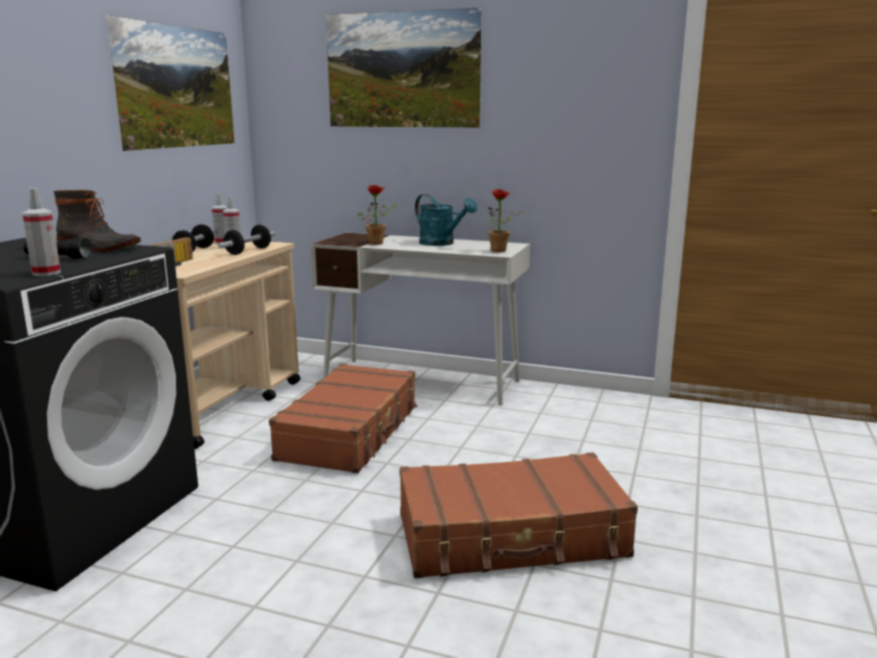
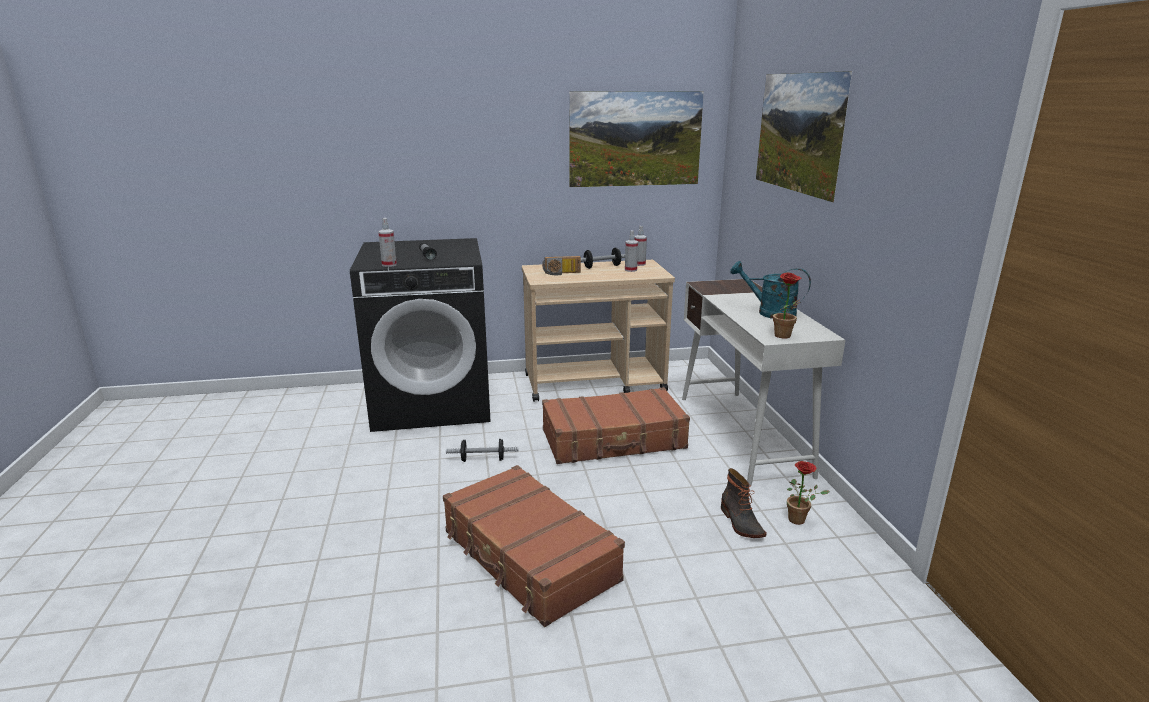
camera: 60 degrees right, 5 degrees up
(98, 248) = (458, 255): boot -> boot (740, 523)
(248, 251) = (625, 276): dumbbell -> dumbbell (482, 459)
(378, 243) = (729, 296): potted plant -> potted plant (800, 520)
(442, 243) = (769, 312): turquoise watering can -> turquoise watering can turned 105 degrees clockwise

